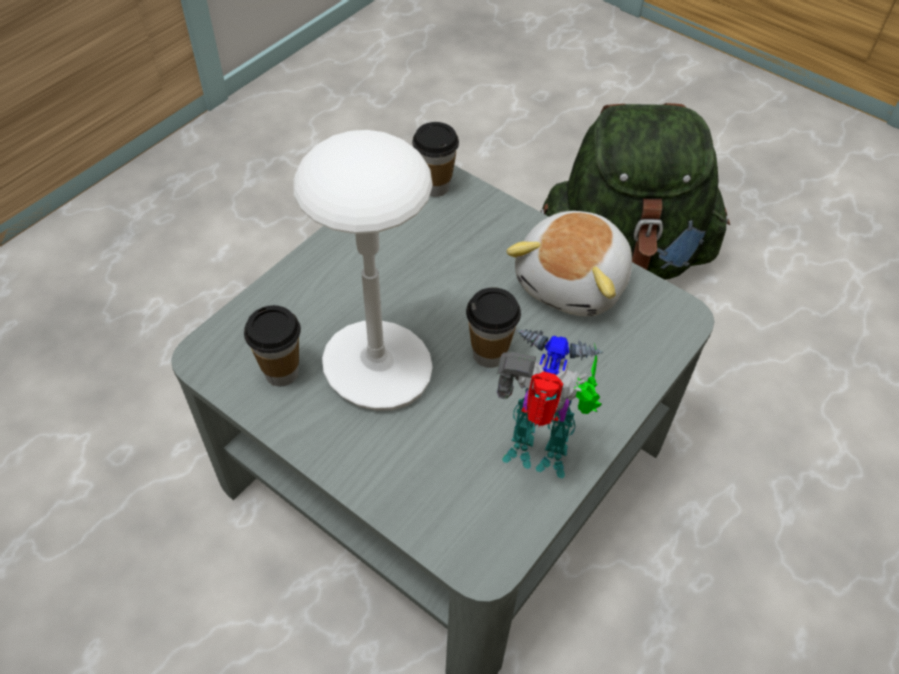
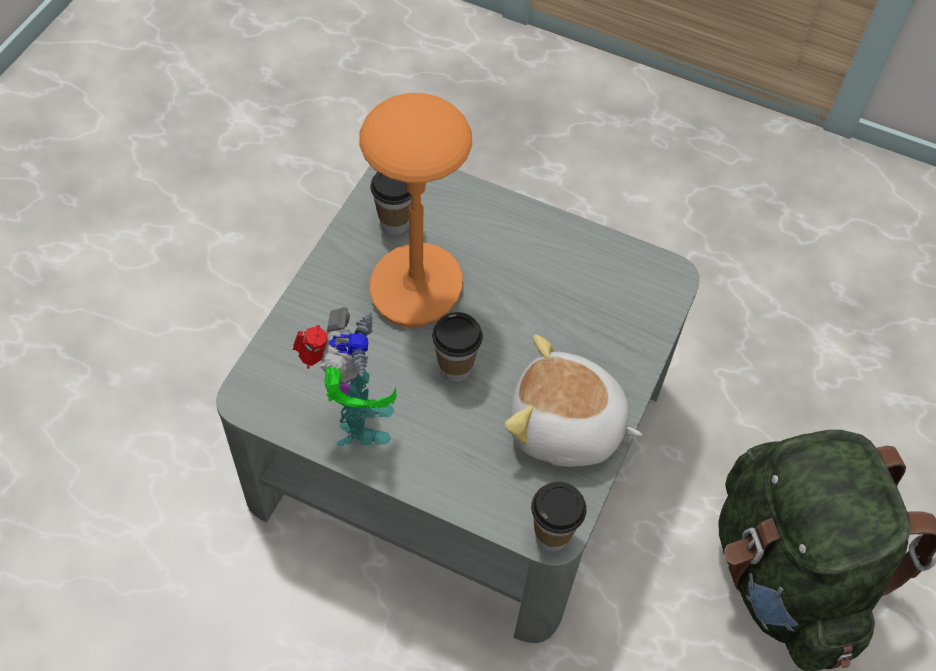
camera: 75 degrees right, 5 degrees up
(376, 369) = (415, 287): white table lamp -> orange table lamp
(435, 187) = (653, 288): cup -> cup (551, 535)

